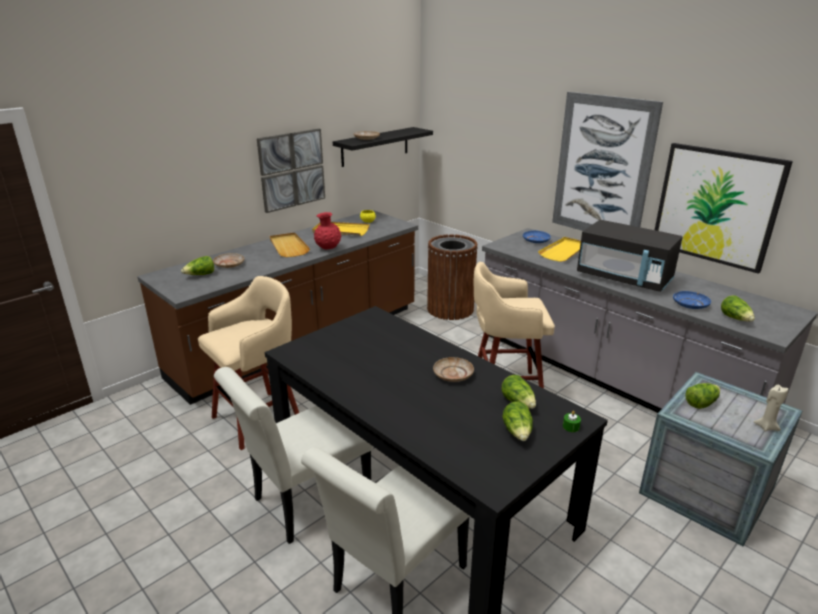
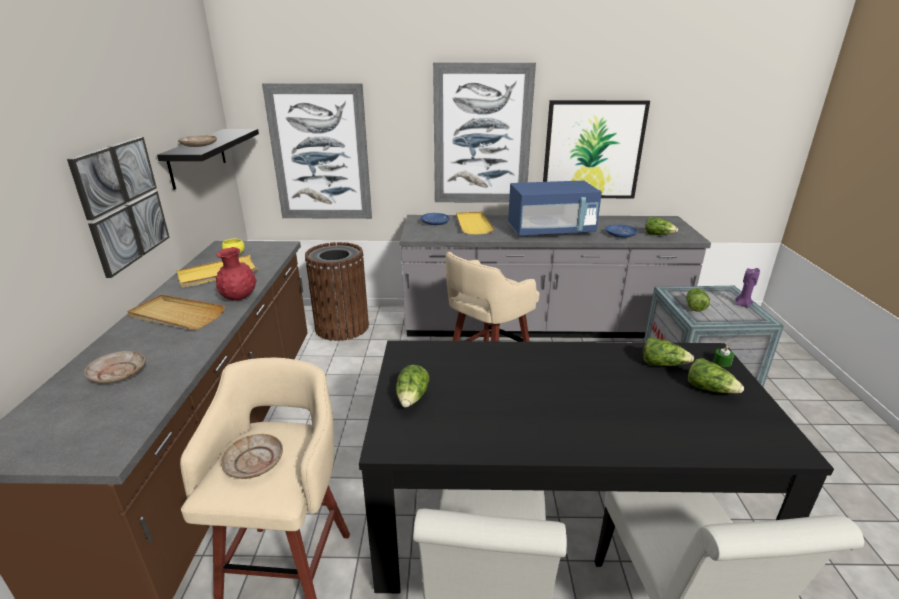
camera: 45 degrees left, 0 degrees up
(200, 275) = (89, 410): lettuce -> lettuce (412, 398)
(453, 374) = (579, 369): beige plate -> beige plate (254, 462)
(473, 159) = (320, 154): none -> picture
(624, 278) = (551, 231): black microwave -> blue microwave
(766, 427) = (742, 304): beige candle -> purple candle

